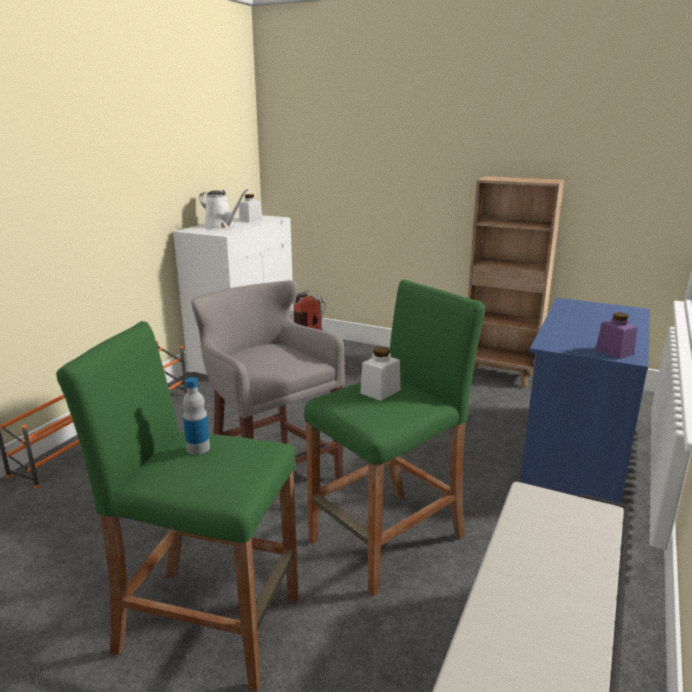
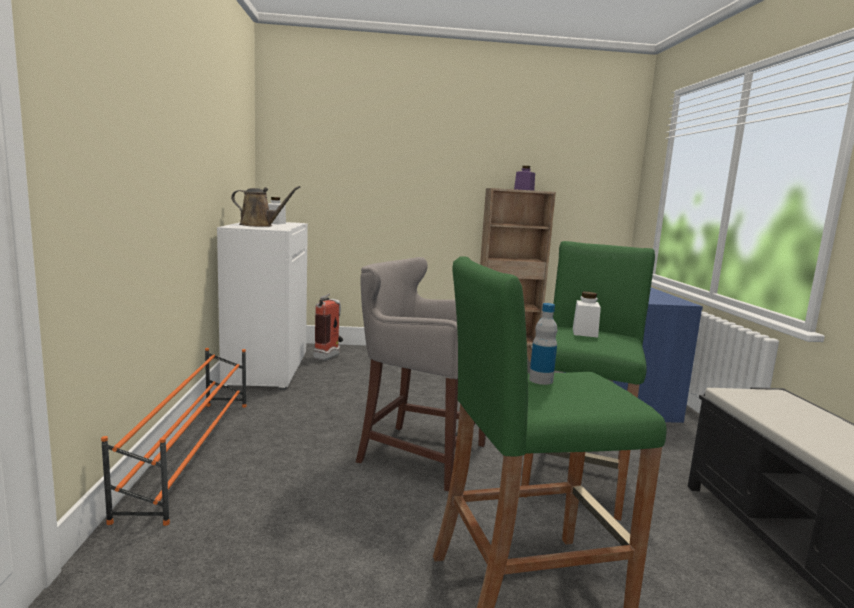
camera: 30 degrees left, 10 degrees down
(221, 226) = (259, 225): white watering can -> brown watering can
(614, 352) = (670, 301): purple jar -> purple jar (524, 189)

